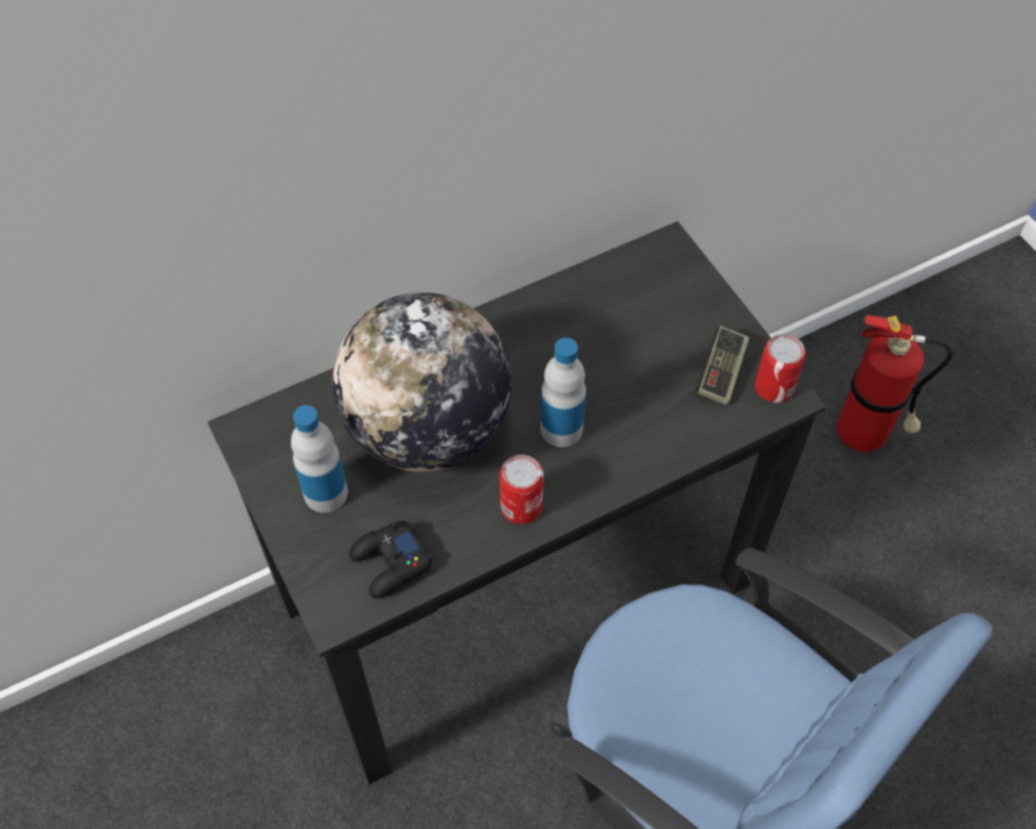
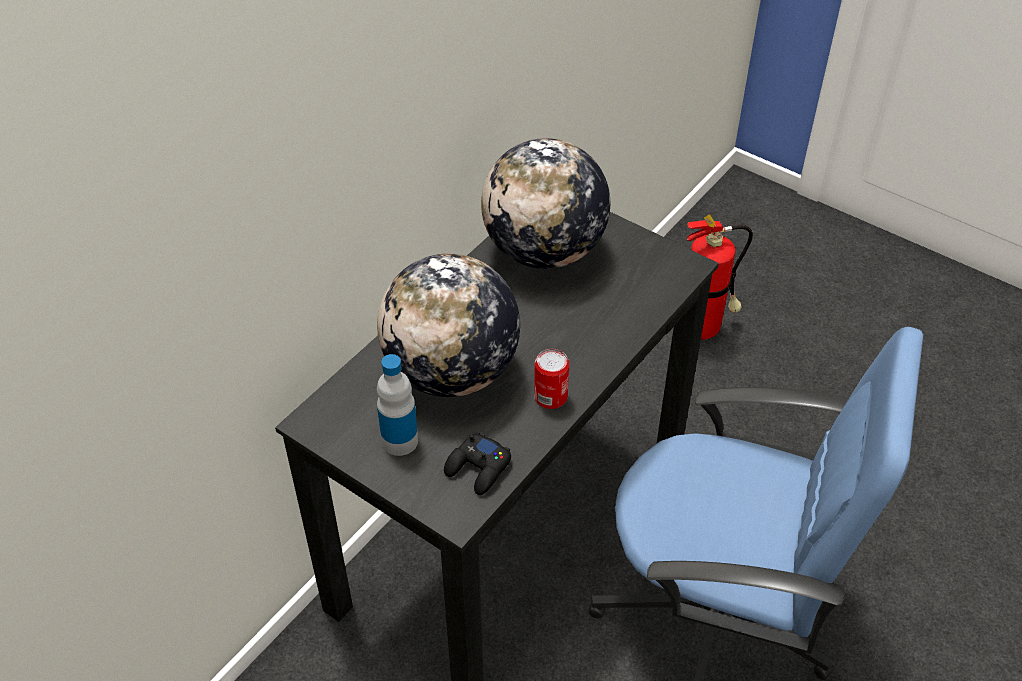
camera: 25 degrees left, 10 degrees down
(561, 429) = (548, 338): bottle -> none
(620, 312) = (544, 251): none -> globe
(721, 373) = (637, 266): game controller -> none
(774, 387) = (677, 262): can -> none

